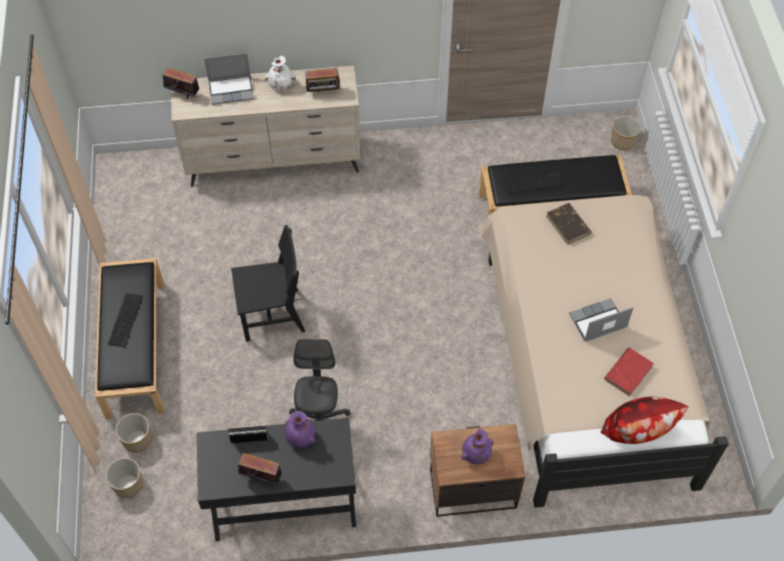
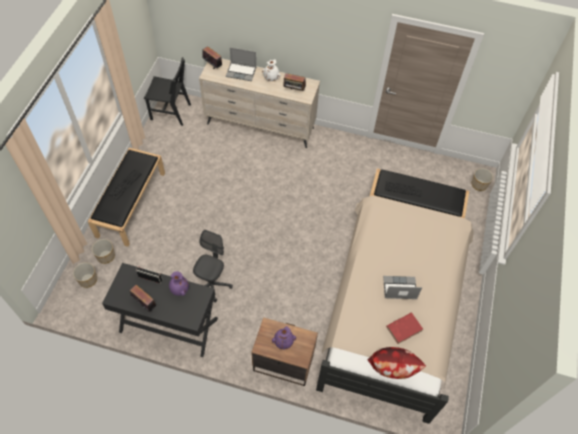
camera: 20 degrees right, 0 degrees up
(272, 315) = (216, 213): black chair -> black chair (170, 112)
(568, 225) = (409, 221): brown book -> none

